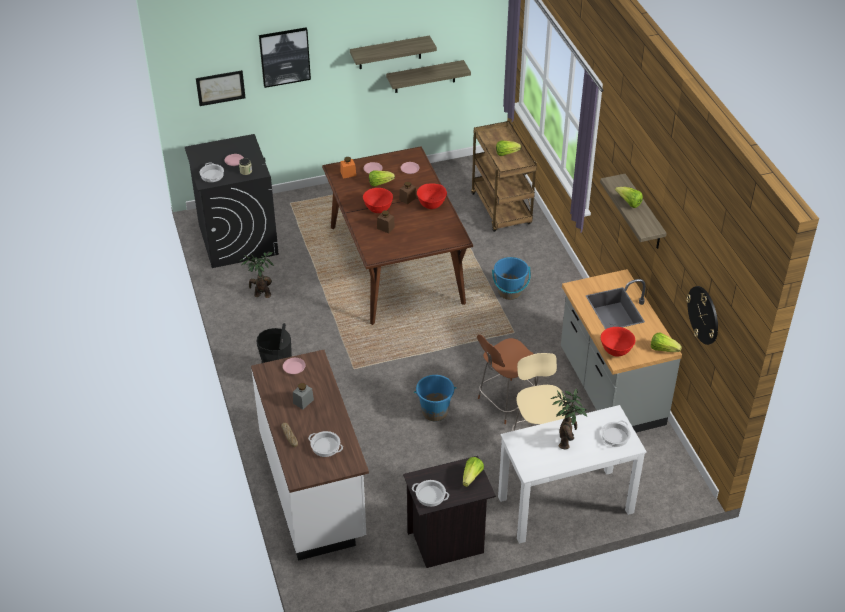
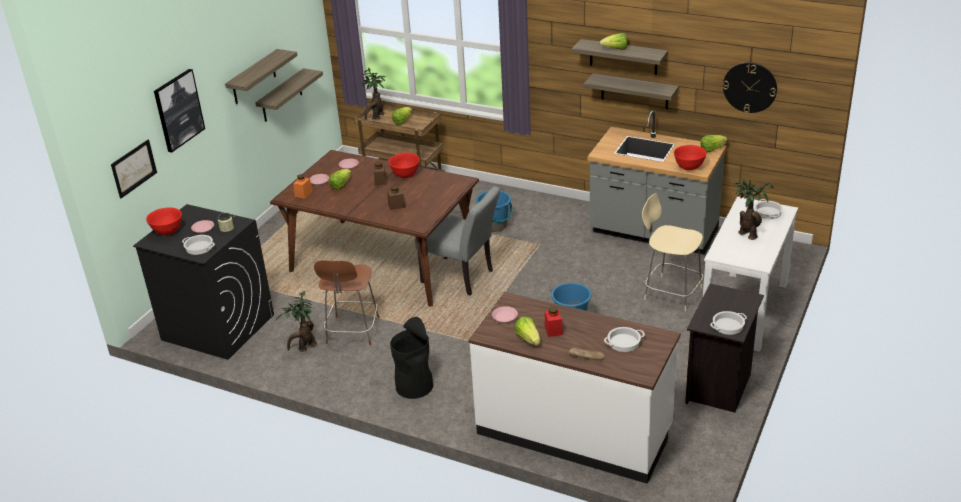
camera: 45 degrees left, 10 degrees down
(303, 401) = (553, 330): grey jar -> red jar
(378, 209) = (369, 199): red bowl -> red bowl (167, 231)
(423, 318) = (462, 278): none -> grey chair
(471, 476) = (730, 296): lettuce -> lettuce (528, 338)
(495, 136) = (376, 117): none -> potted plant
(506, 402) = (606, 284): brown stool -> brown stool (352, 332)
(645, 251) = (634, 91): none -> shelf

